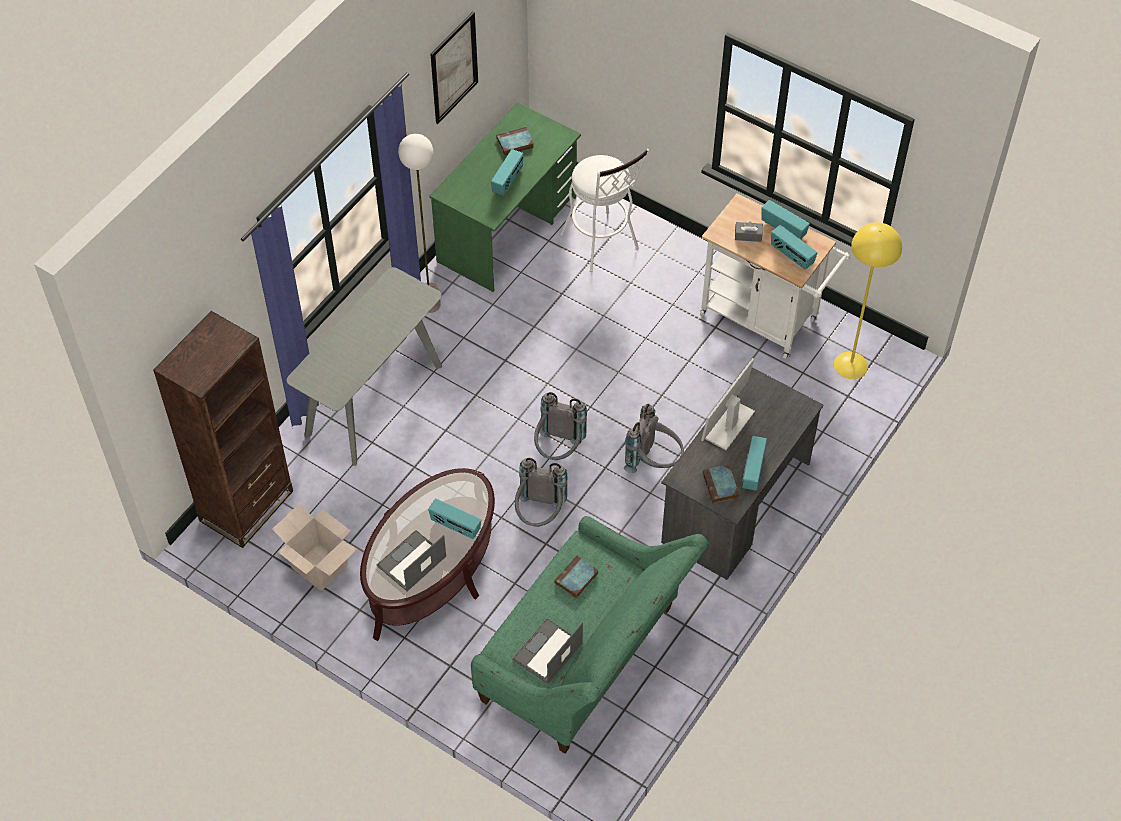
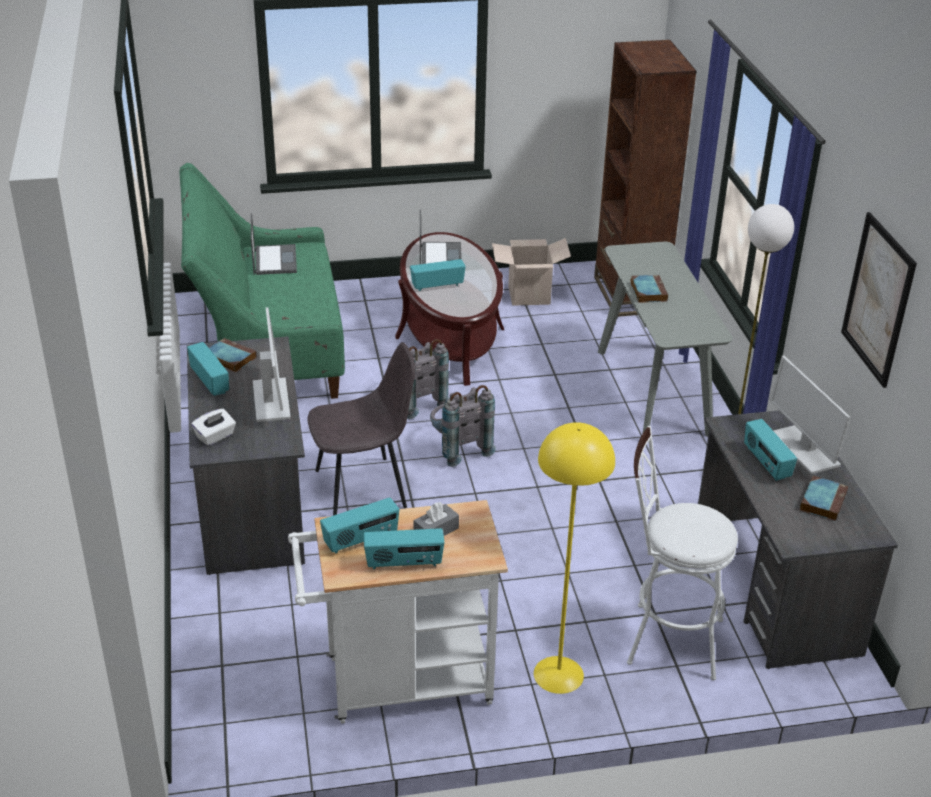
camera: 135 degrees right, 20 degrees down
(475, 174) = (804, 449): none -> monitor
(507, 230) = (774, 586): green desk -> grey desk
(576, 579) = (302, 299): book -> book (648, 291)
(654, 462) = (363, 488): grey backpack -> grey chair
(789, 417) = (215, 436): none -> white tissue box
(791, 256) = (361, 540): radio -> radio turned 150 degrees clockwise
(850, 365) = (248, 700): yellow floor lamp -> yellow floor lamp (559, 674)

